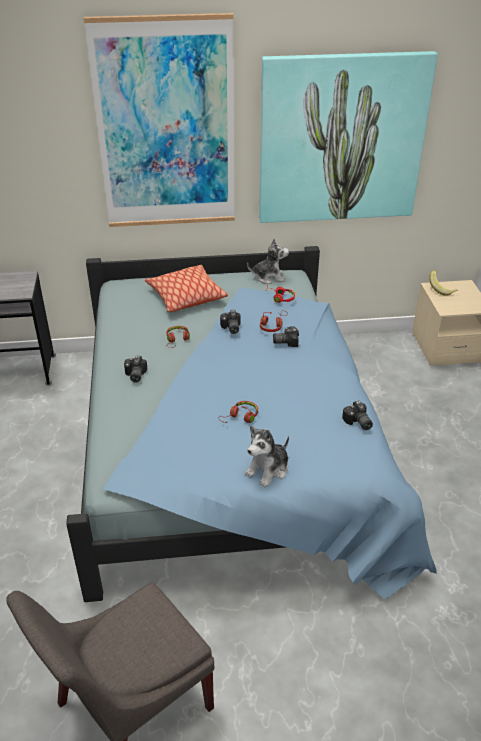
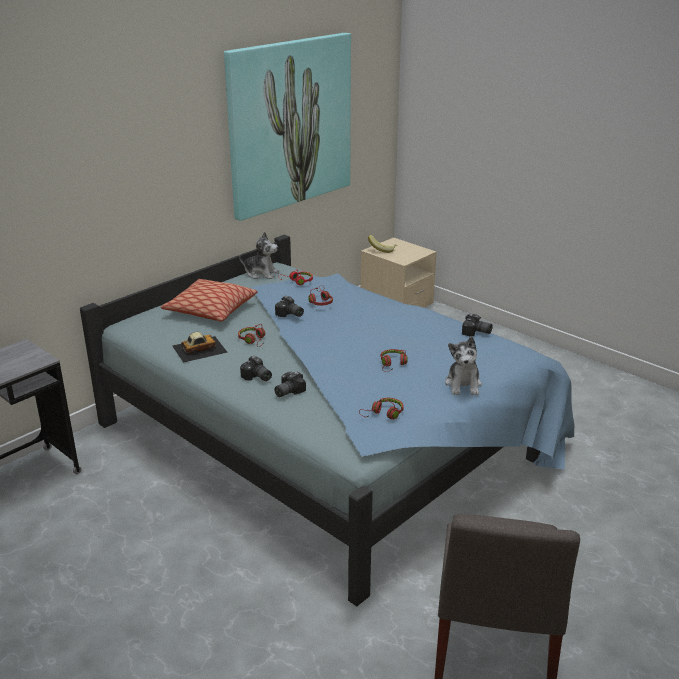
camera: 40 degrees left, 10 degrees down
(132, 329) = (199, 349): none -> toy car
(166, 127) = (147, 136): picture -> none
(167, 460) = (383, 414): none -> red headphones
(269, 277) = (261, 273): plush toy -> plush toy turned 60 degrees clockwise
(285, 341) = (348, 306): camera -> camera (287, 391)

